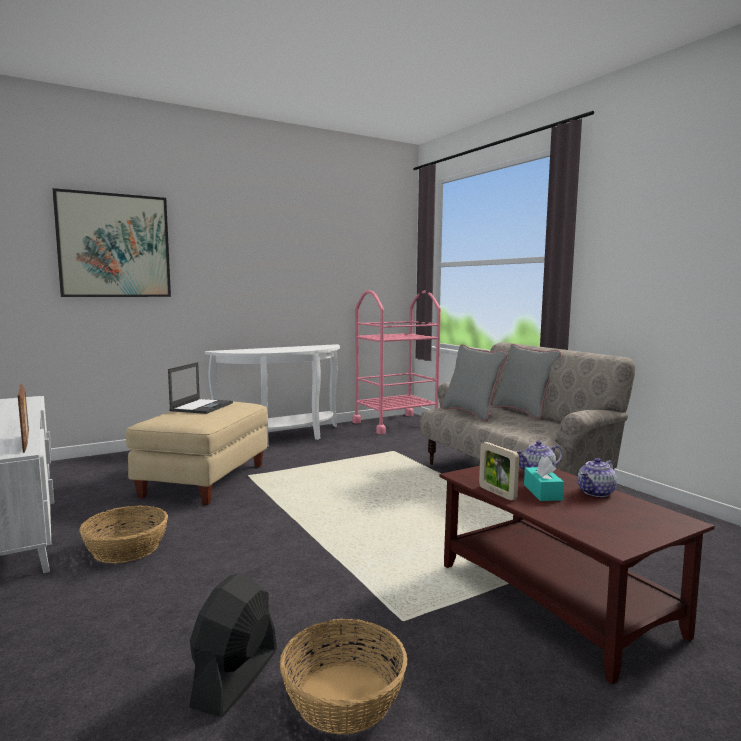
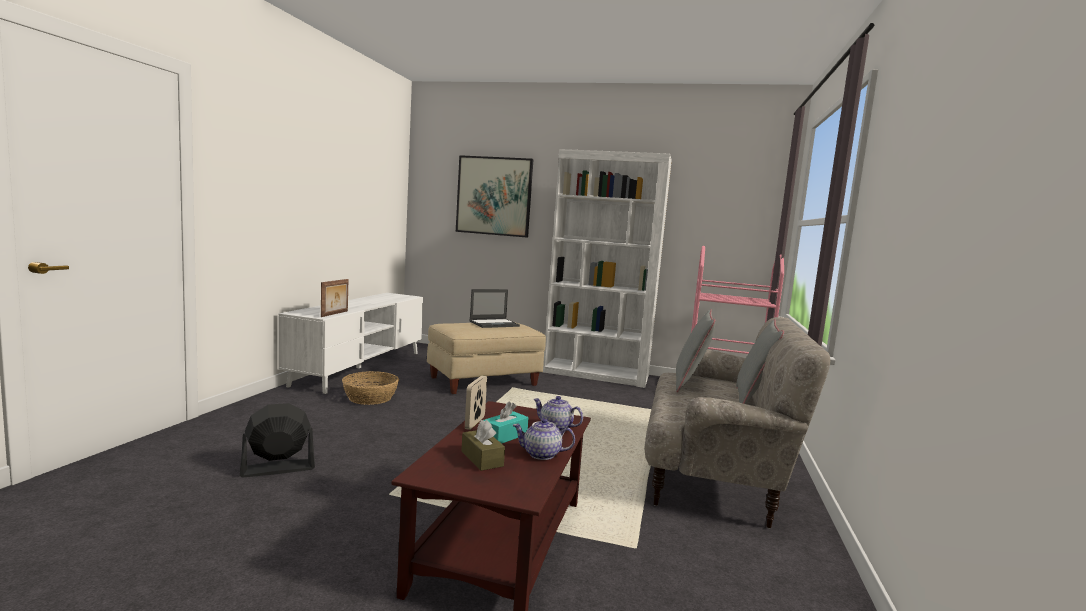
camera: 45 degrees right, 0 degrees up
(283, 438) = (596, 374): white console table -> white bookcase
(343, 697) = (286, 502): basket -> none
(592, 514) = (482, 459): none -> brown tissue box

